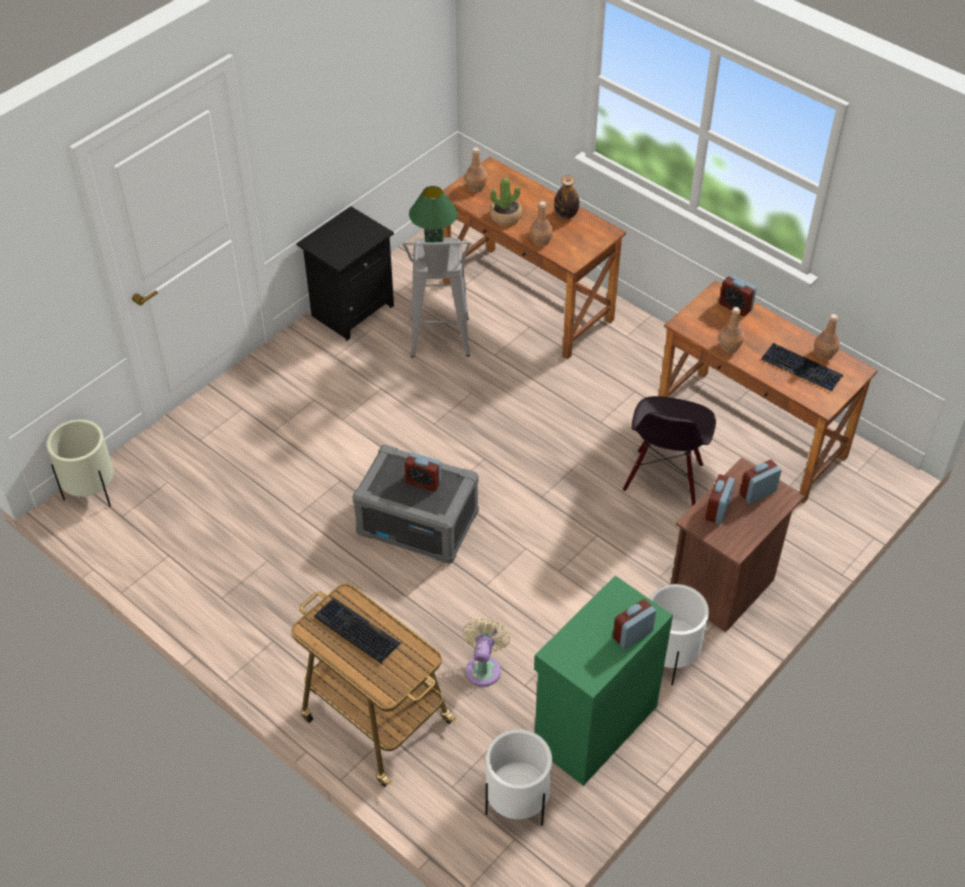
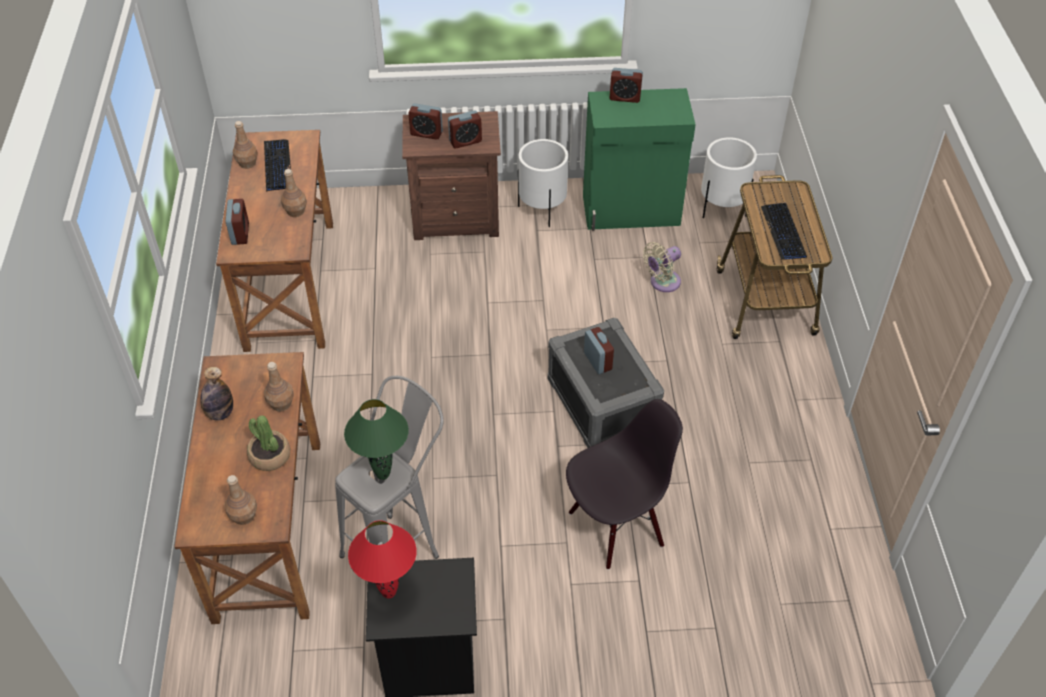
camera: 135 degrees left, 0 degrees up
(91, 492) = (862, 650): beige planter -> none
(364, 228) = (388, 593): none -> red table lamp
(664, 479) = (391, 302): black chair -> black chair (616, 527)

